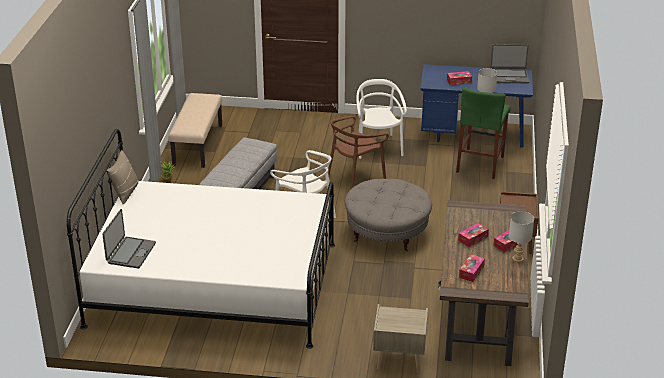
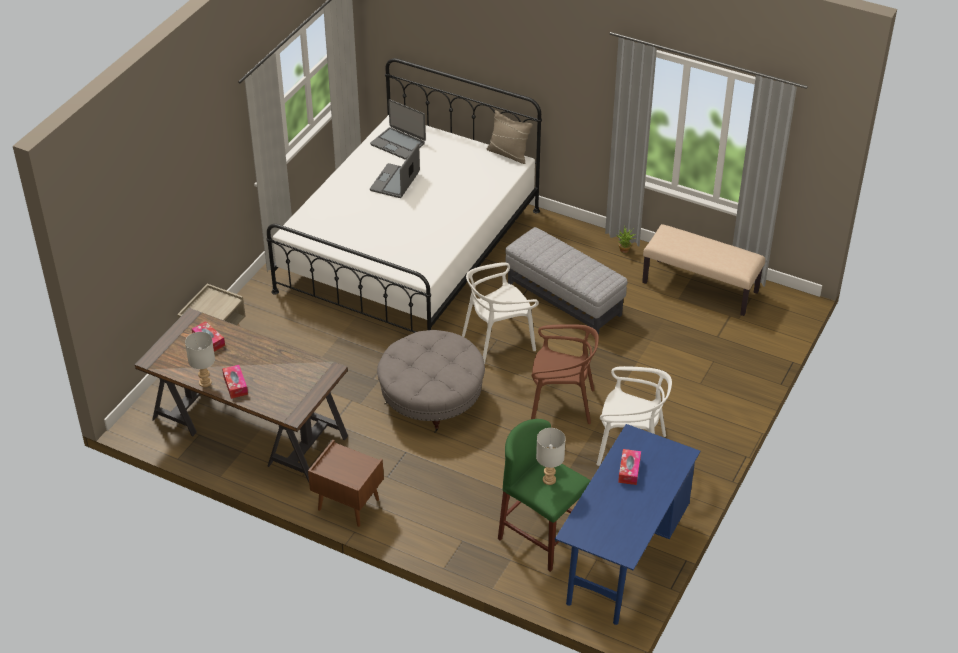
camera: 110 degrees right, 10 degrees up
(355, 178) = (561, 404): brown chair -> brown chair turned 120 degrees clockwise
(473, 238) = (262, 361): tissue box -> none
(509, 76) = (622, 533): laptop -> laptop (395, 182)

